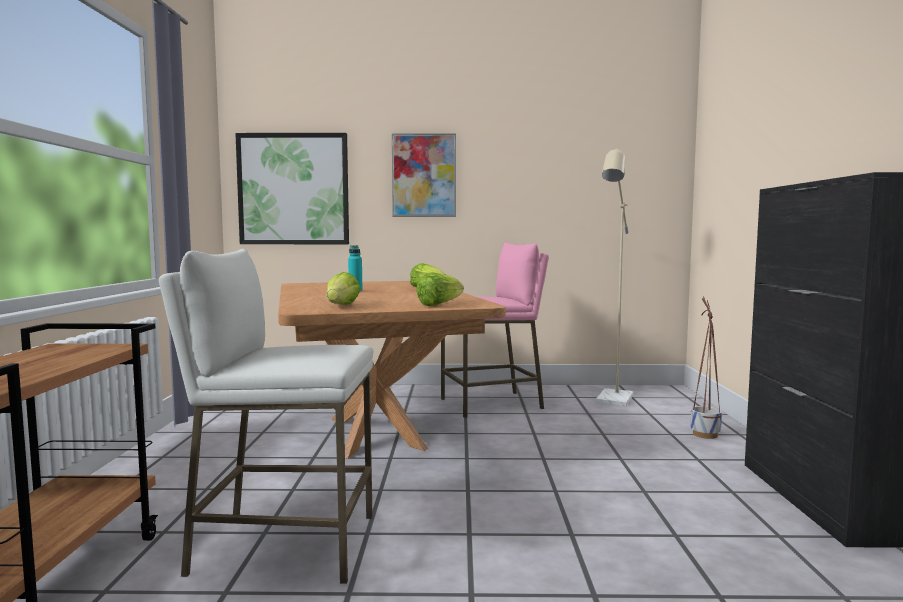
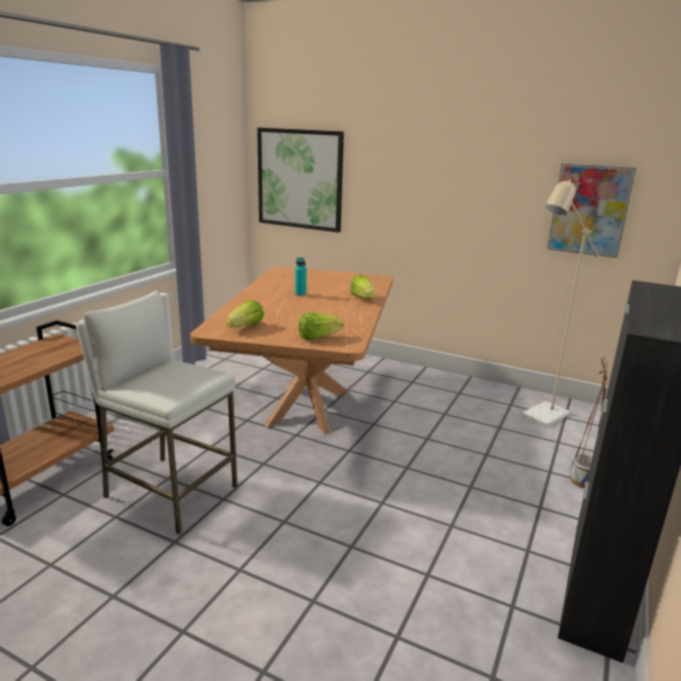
camera: 25 degrees right, 15 degrees up
(424, 175) = (407, 175): picture -> picture (589, 210)
(492, 404) = (426, 396): pink stool -> none

